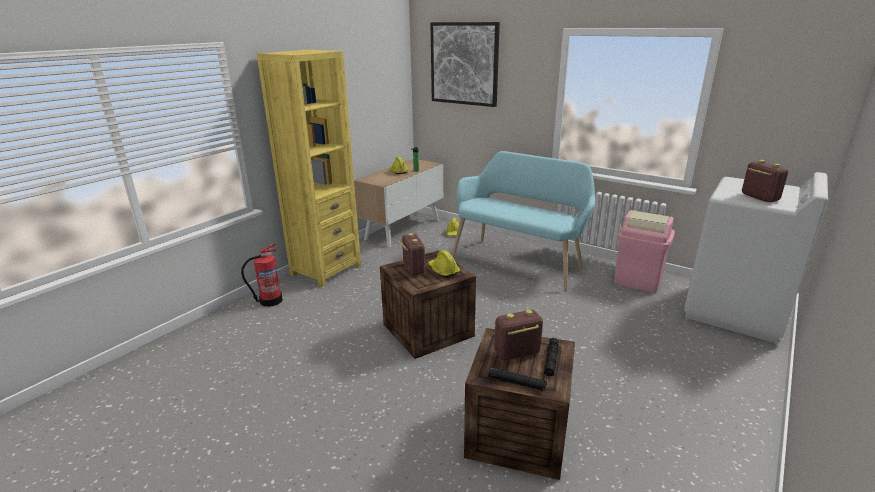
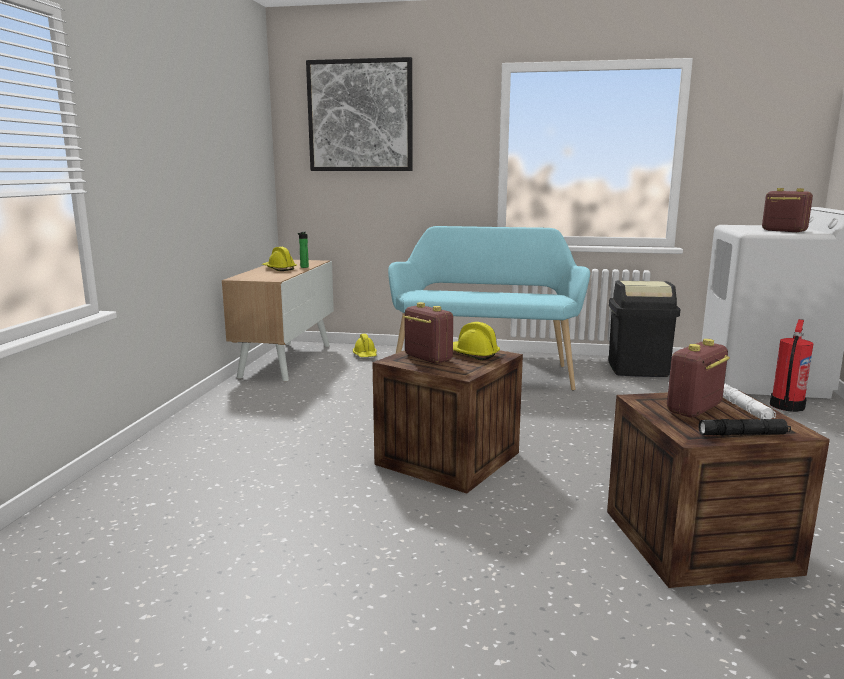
camera: 25 degrees left, 10 degrees down
(270, 301) = (145, 472): fire extinguisher -> fire extinguisher (786, 406)
(326, 270) = (209, 419): yellow bookcase -> none
(551, 361) = (743, 408): black flashlight -> white flashlight
(638, 280) = (637, 369): pink trash can -> black trash can

